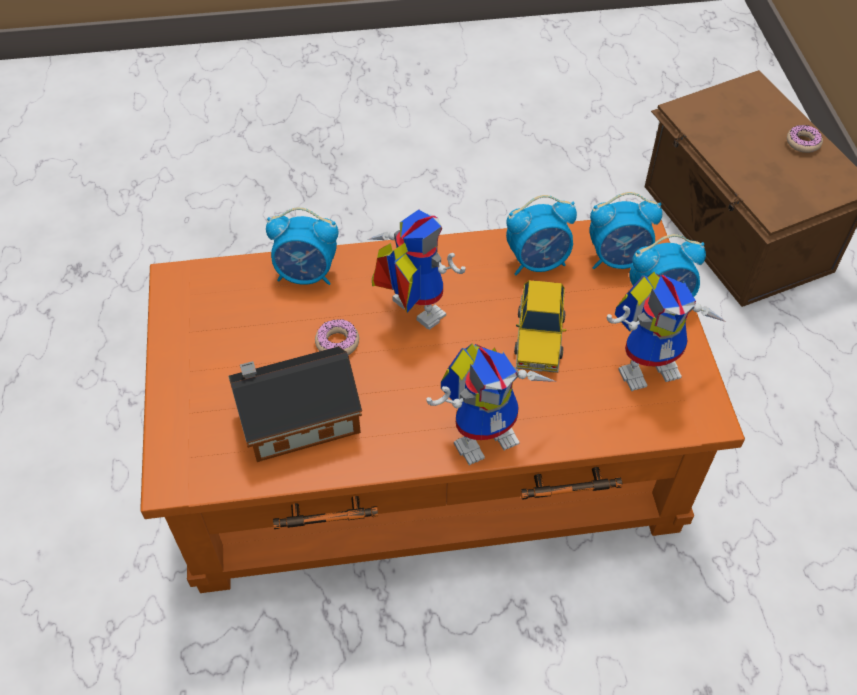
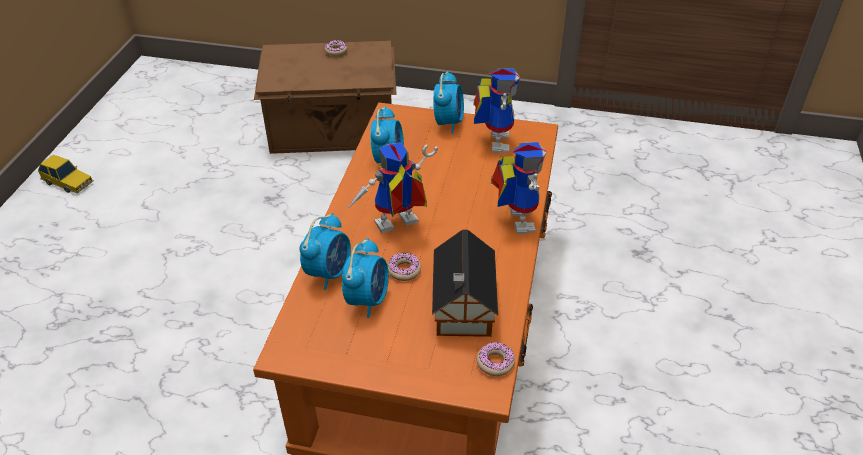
camera: 70 degrees left, 10 degrees down
(215, 477) = (495, 362): none -> donut
(539, 337) = (449, 176): toy car -> toy car (68, 182)
(618, 259) = (406, 128): alarm clock -> alarm clock (367, 299)

